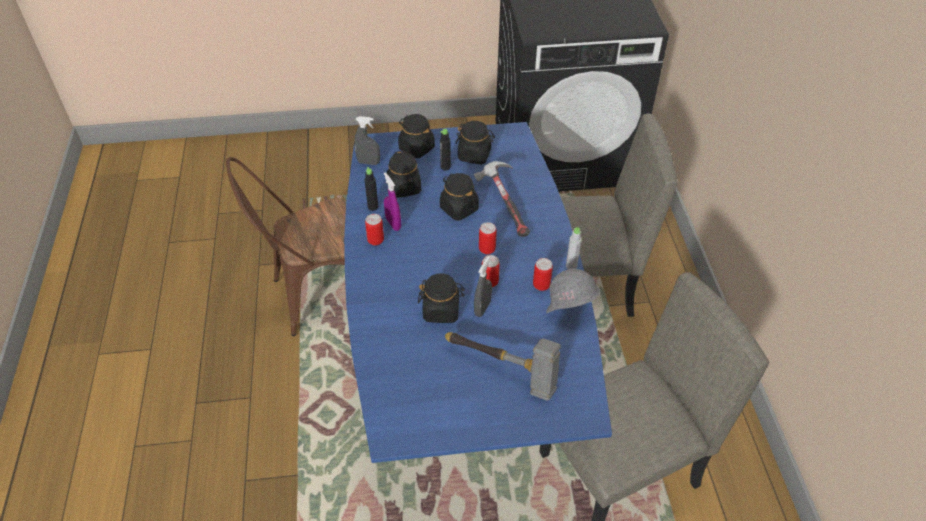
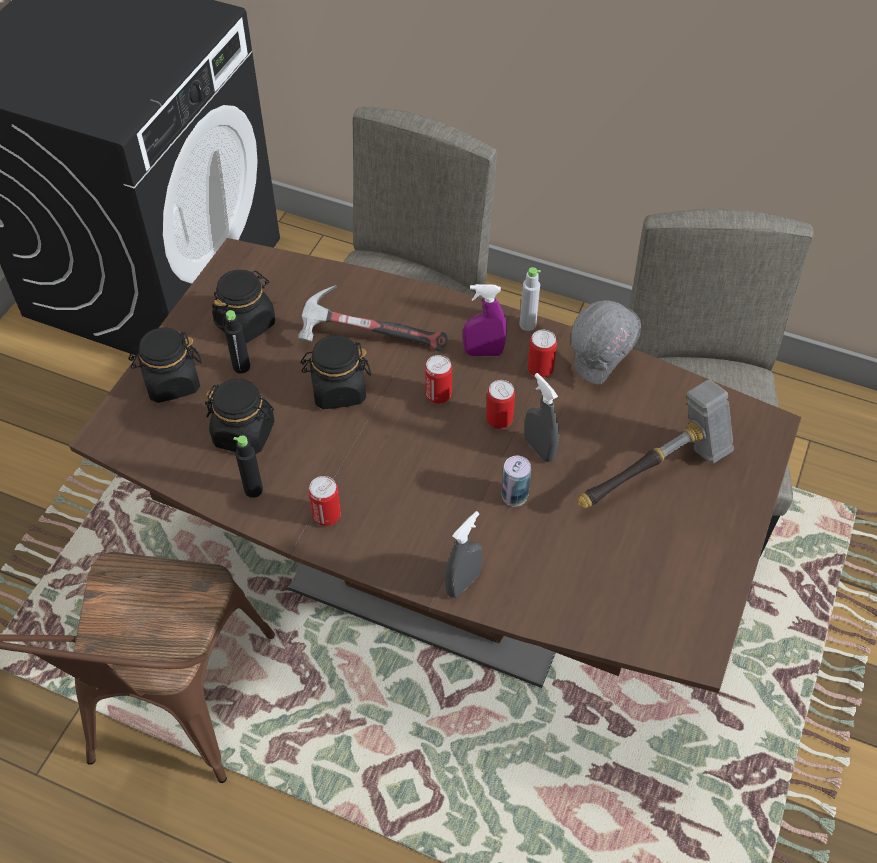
camera: 60 degrees left, 5 degrees up
(368, 162) = (151, 454): grey spray bottle -> grey spray bottle (463, 583)
(393, 224) = (309, 480): purple spray bottle -> purple spray bottle (483, 352)
(441, 310) = (514, 496): black jar -> can
(462, 370) = (438, 583): blue dining table -> brown dining table

